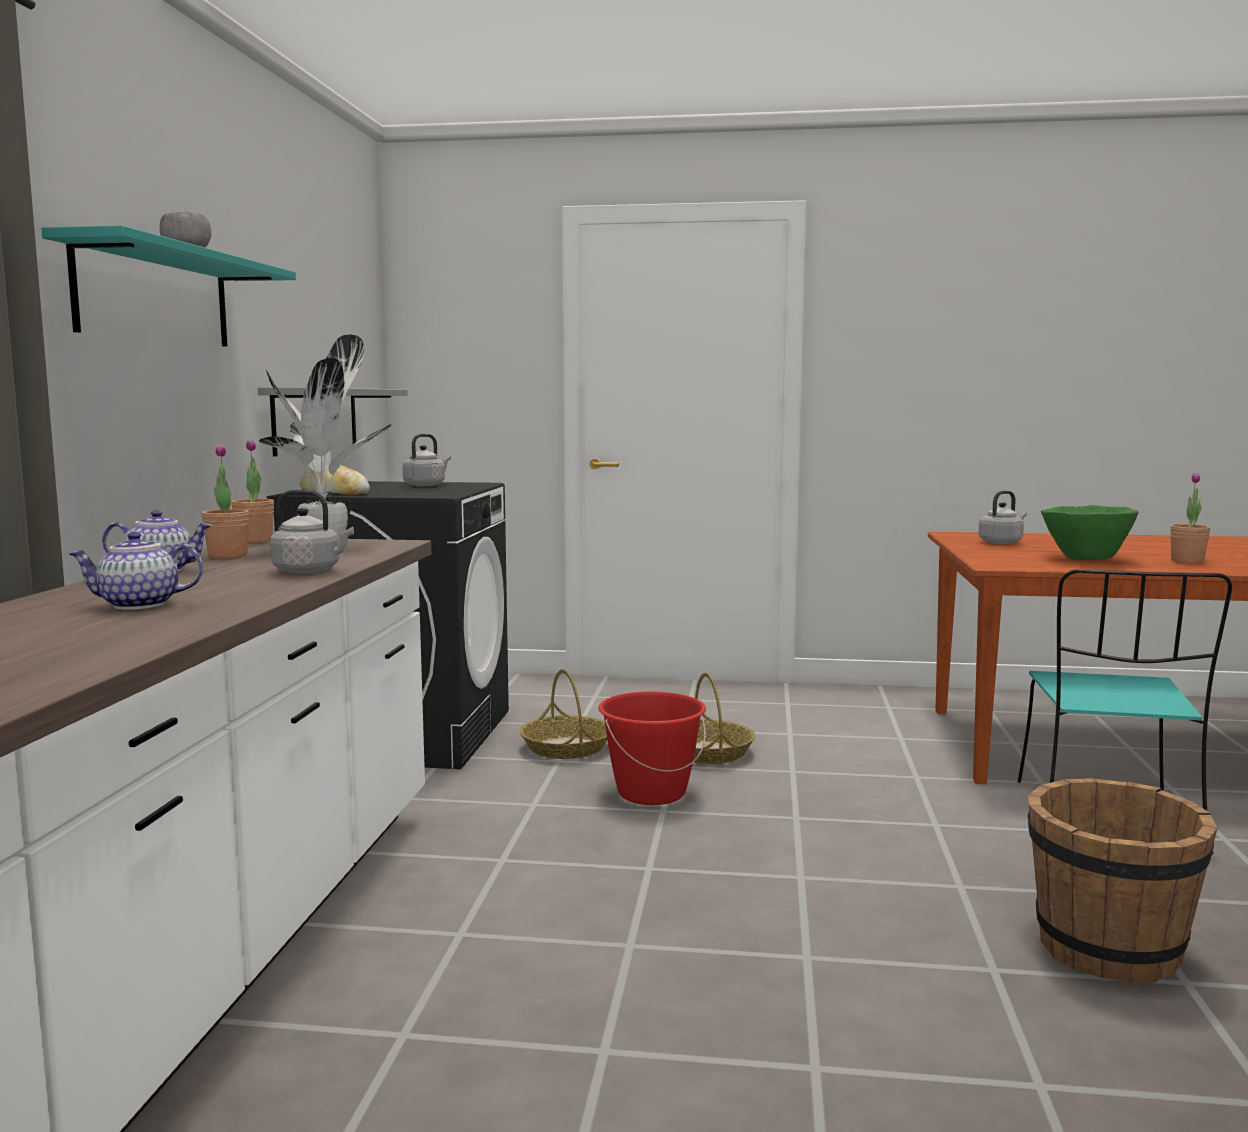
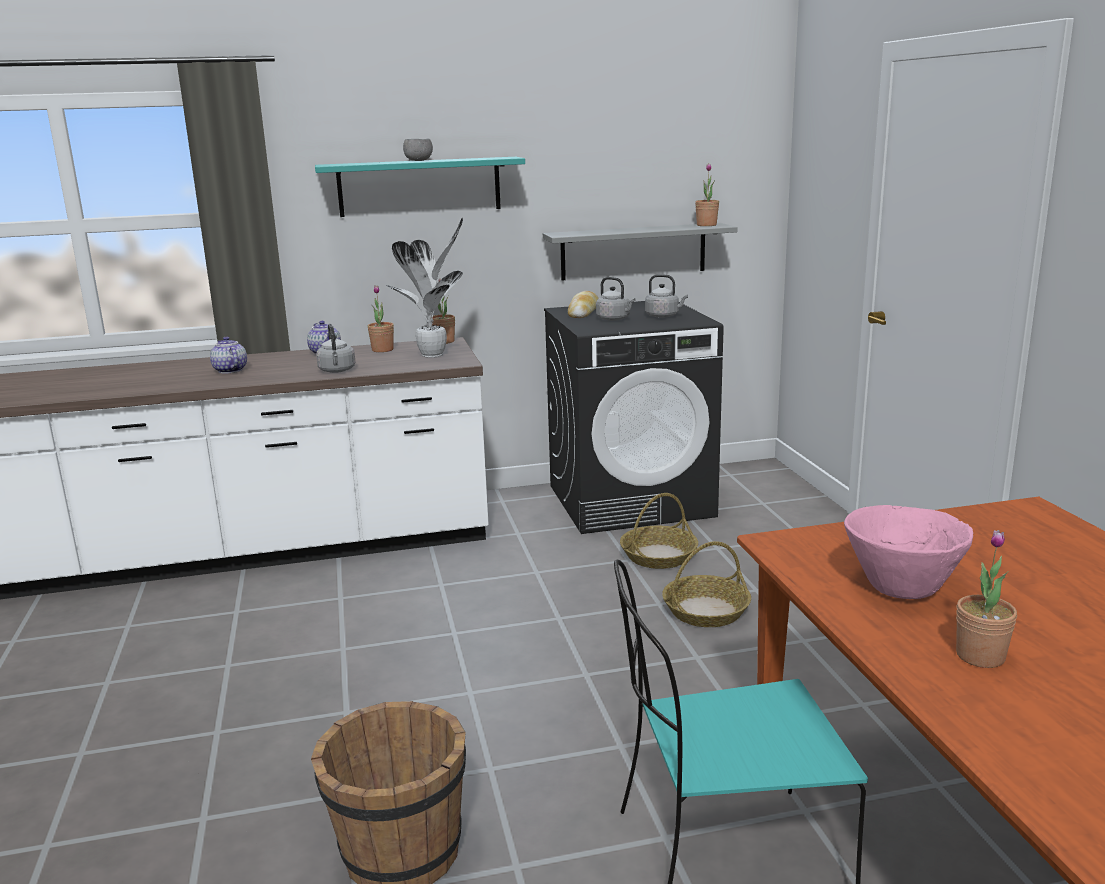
camera: 70 degrees right, 10 degrees up
(371, 388) = (706, 225): none -> potted plant
(651, 793) = (591, 606): red bucket -> none
(1002, 542) = (989, 538): grey kettle -> grey kettle (615, 319)
(1085, 559) = (901, 588): green bowl -> pink bowl

